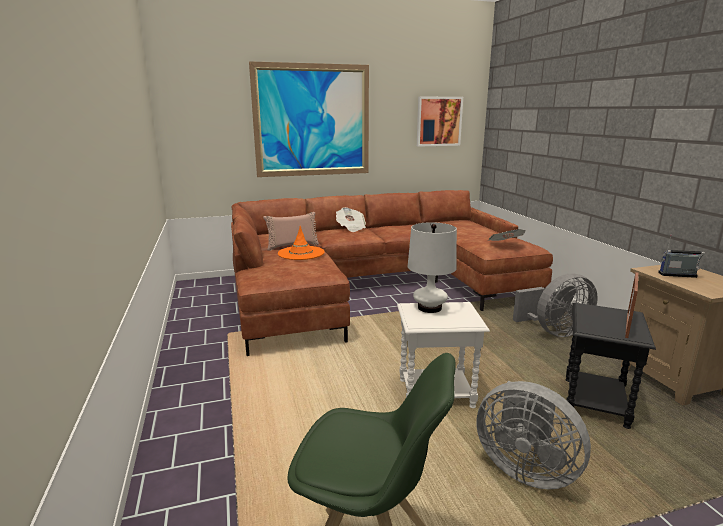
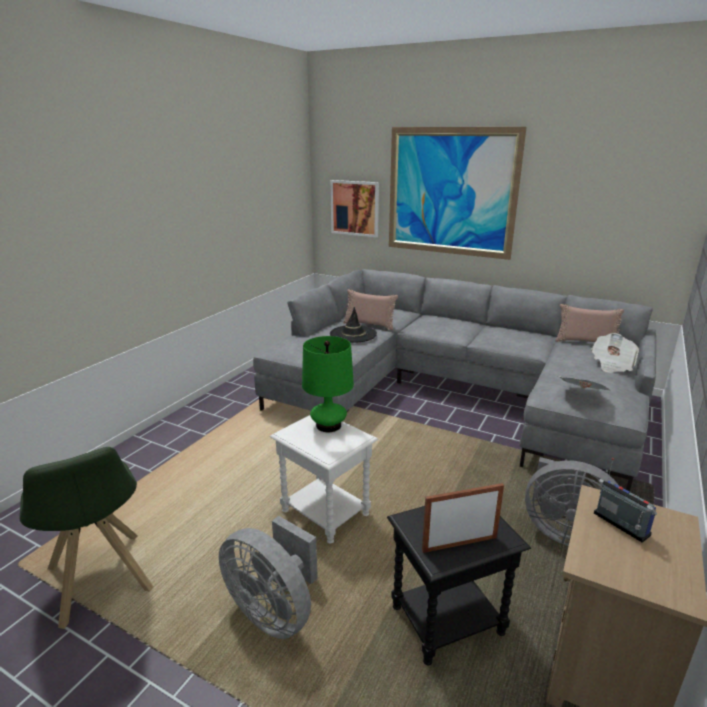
camera: 45 degrees right, 5 degrees up
(301, 253) = (353, 334): orange hat -> black hat
(351, 228) = (455, 320): newspaper -> newspaper (612, 364)
(373, 287) = (454, 393): brown sofa -> grey sofa
(429, 308) = (328, 425): white table lamp -> green table lamp
(439, 121) = (624, 204): picture -> picture (355, 208)
(443, 222) = (585, 342): none -> beige pillow
(524, 468) = (274, 611): grey fan -> grey fan turned 45 degrees counterclockwise

